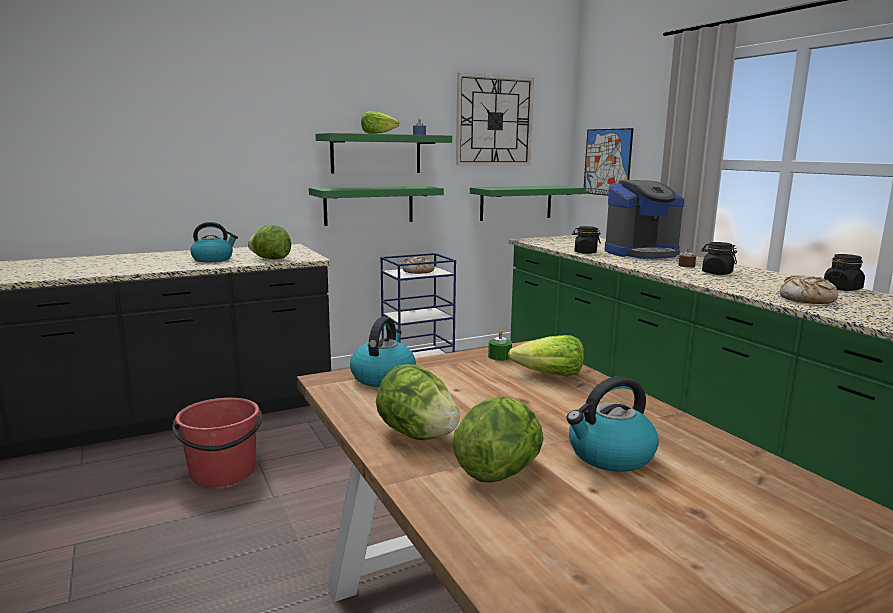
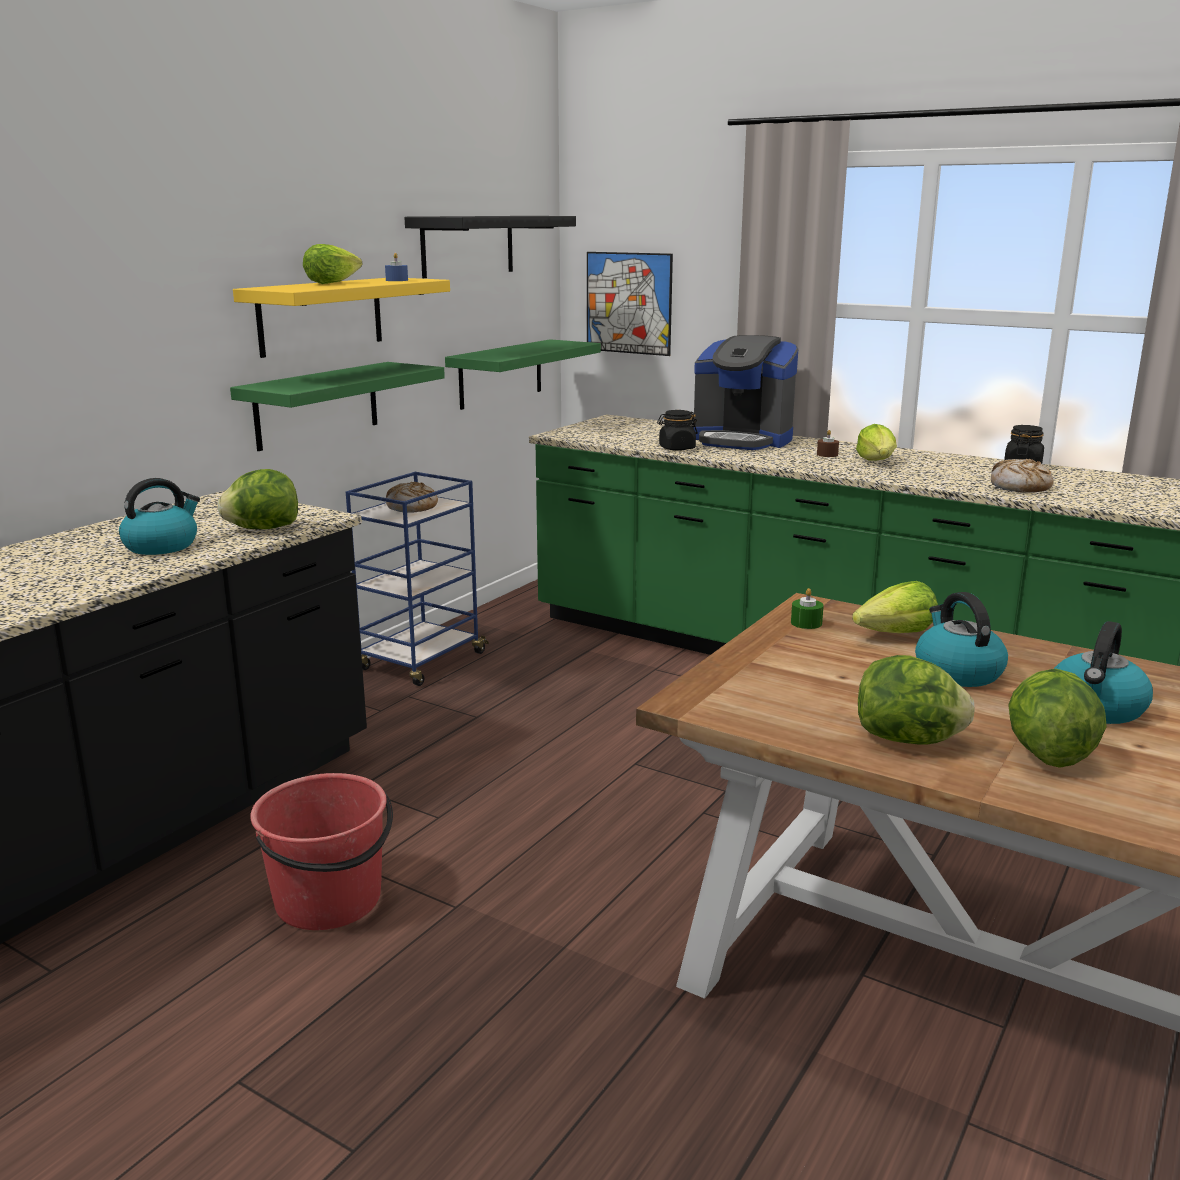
camera: 30 degrees left, 5 degrees up
(376, 154) = (321, 316): green shelf -> yellow shelf
(383, 377) = (739, 682): kettle -> kettle (957, 672)
(494, 121) = (468, 245): wall clock -> black shelf
(642, 253) = (742, 440): coffee machine -> coffee machine turned 75 degrees clockwise
(716, 273) = (877, 462): black jar -> lettuce

